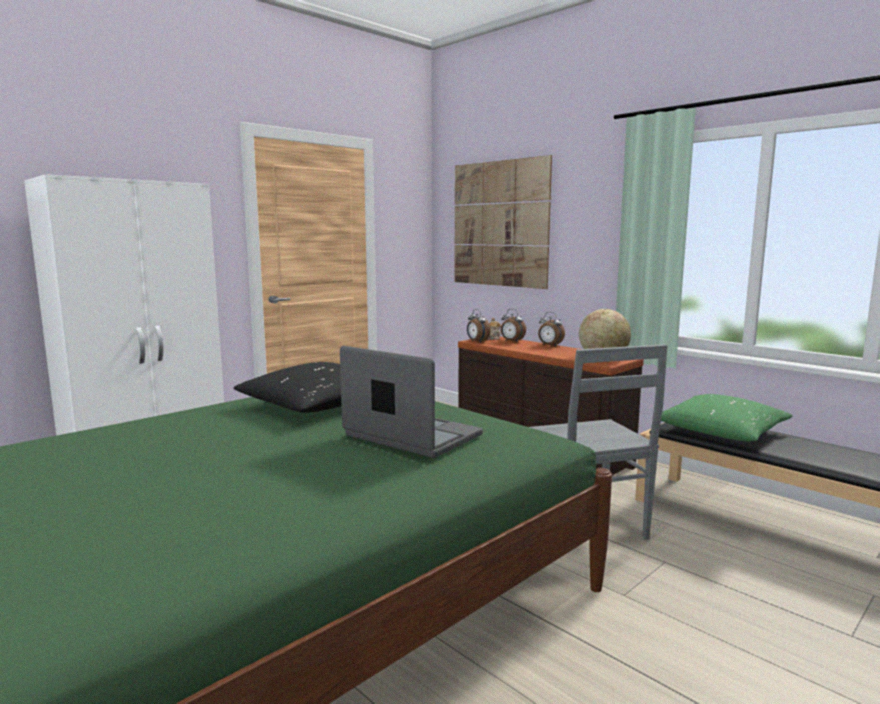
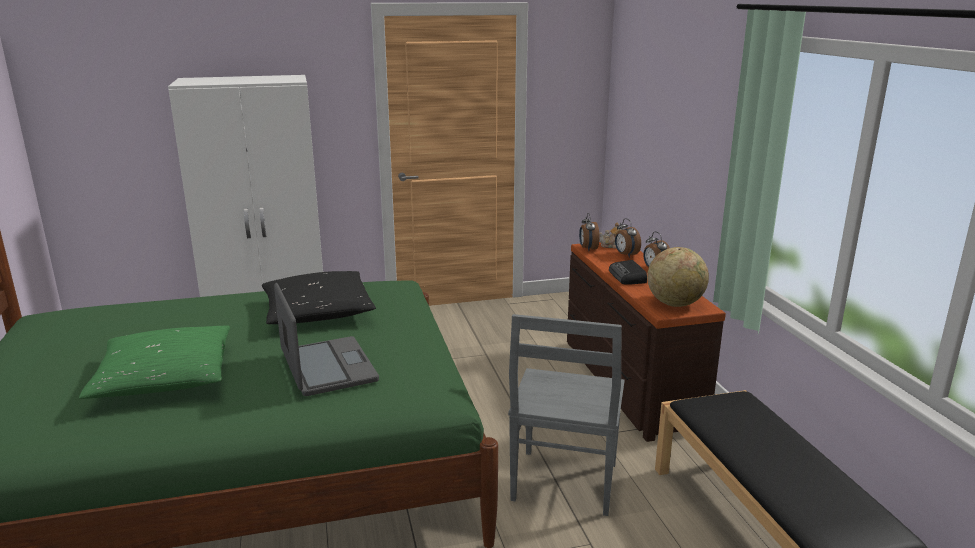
camera: 30 degrees right, 10 degrees up
(500, 224) = (654, 109): picture -> none
(540, 351) = (628, 277): none -> radio
(720, 432) = (737, 428): green pillow -> green pillow (164, 378)

